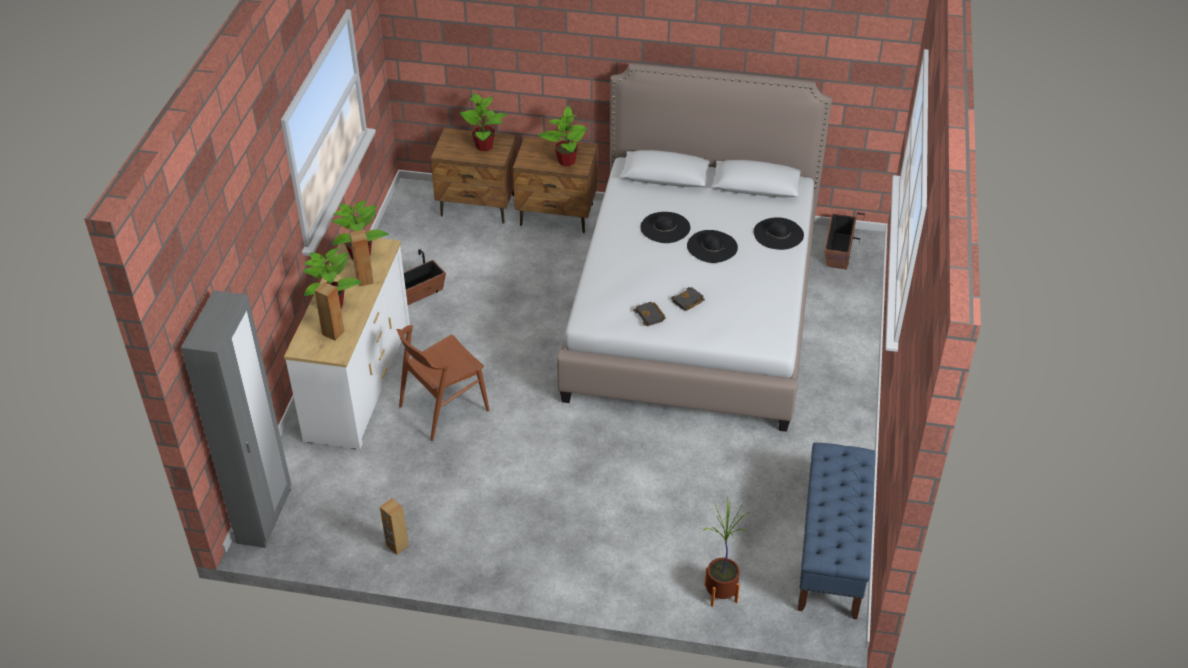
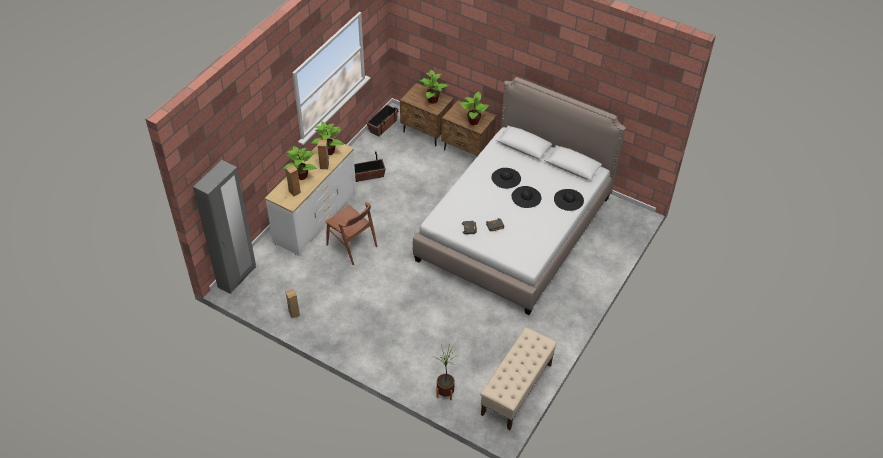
camera: 20 degrees right, 5 degrees up
(443, 408) = (352, 245): brown chair -> brown chair turned 120 degrees counterclockwise
(831, 551) = (516, 390): blue bench -> beige bench
(838, 251) = (619, 216): planter -> planter (383, 126)

